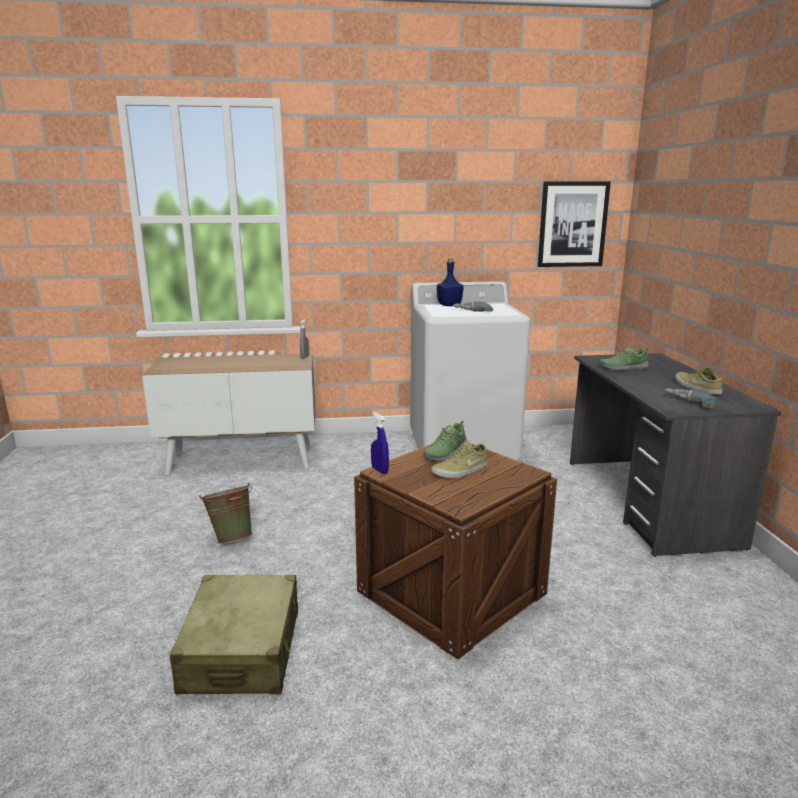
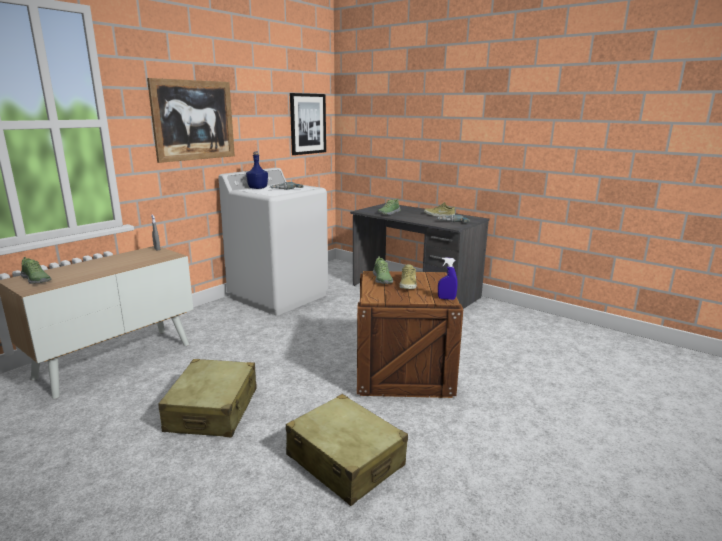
camera: 45 degrees left, 0 degrees up
(176, 363) = (36, 280): none -> shoe
(231, 538) = (213, 410): green bucket -> beige suitcase
(379, 470) = (370, 298): blue spray bottle -> blue spray bottle (446, 299)
(389, 217) = (193, 120): none -> picture

